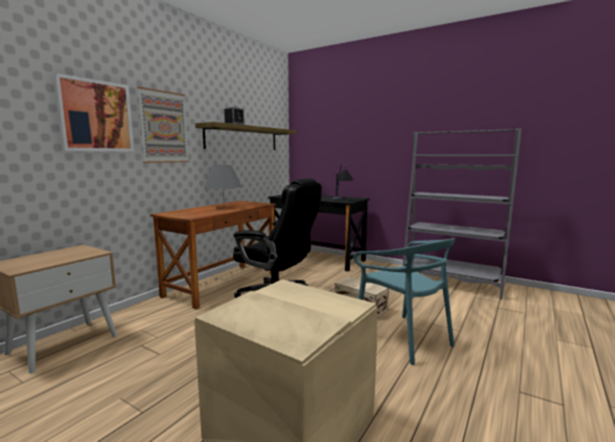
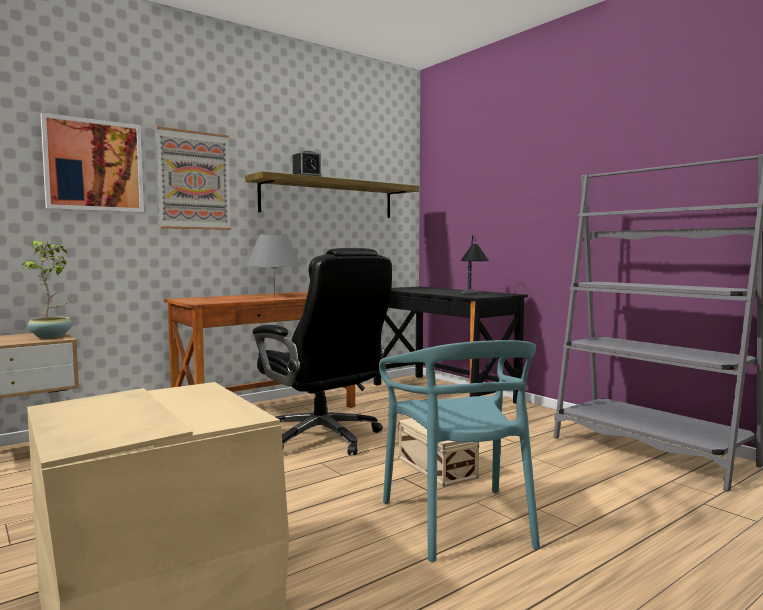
camera: 20 degrees right, 5 degrees down
(86, 251) = (52, 336): none -> potted plant

